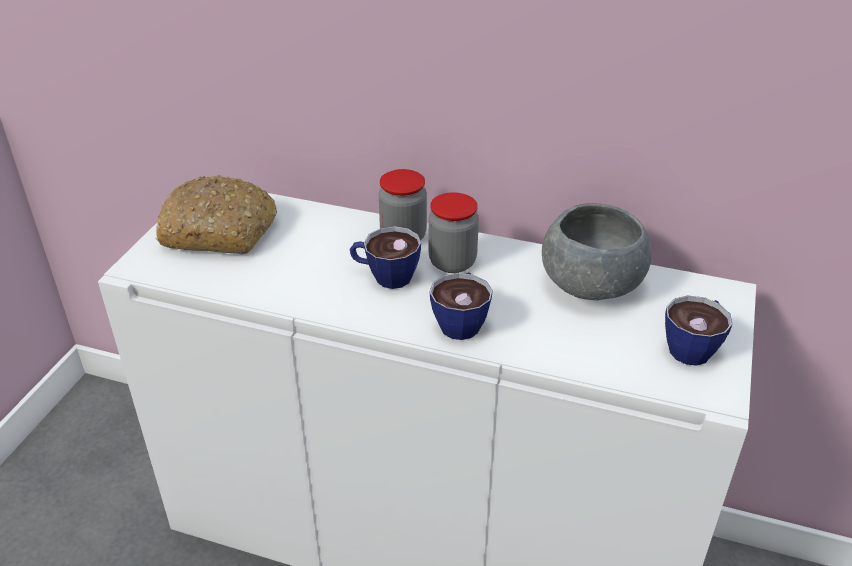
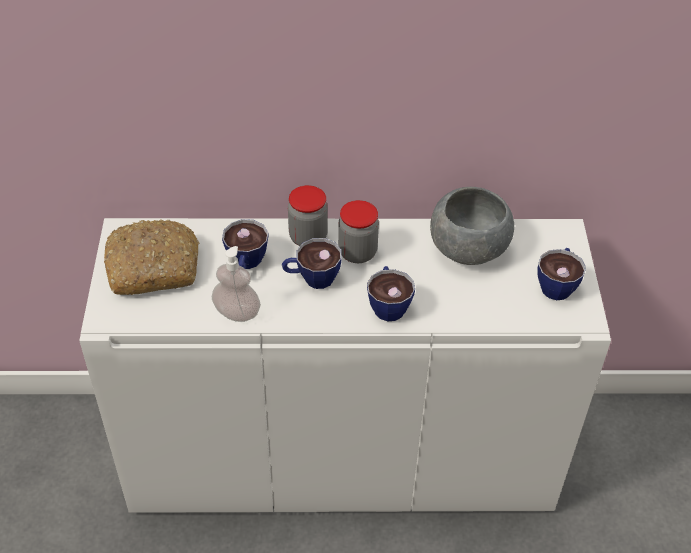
camera: 20 degrees left, 10 degrees up
(280, 291) = (237, 312): none -> soap dispenser
(319, 248) = (246, 264): none -> cup

